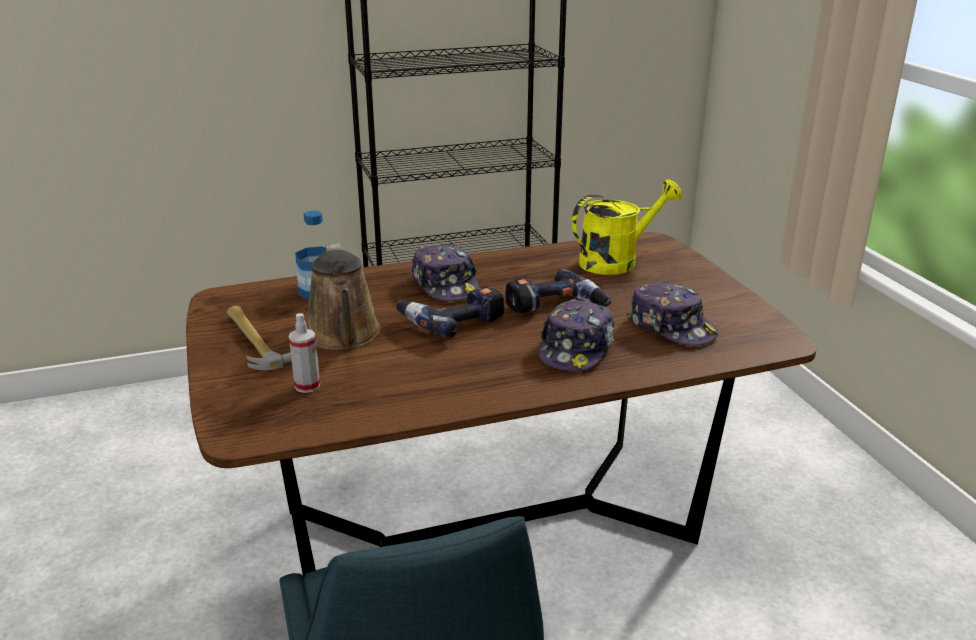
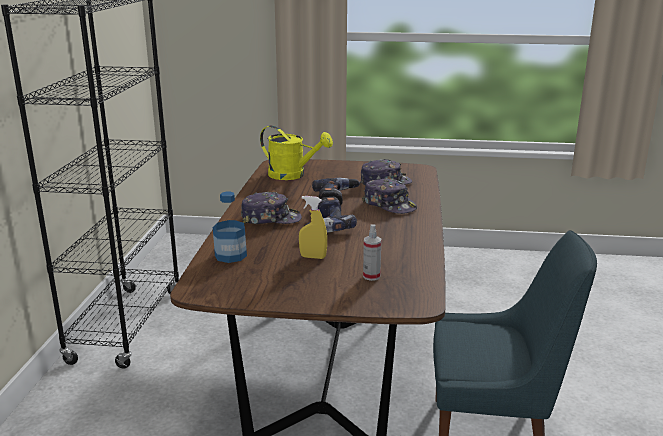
camera: 65 degrees left, 5 degrees down
(254, 341) = (289, 285): hammer -> none
(344, 336) = (313, 257): brown watering can -> yellow spray bottle
(617, 261) = (293, 175): yellow watering can -> yellow watering can turned 120 degrees clockwise

